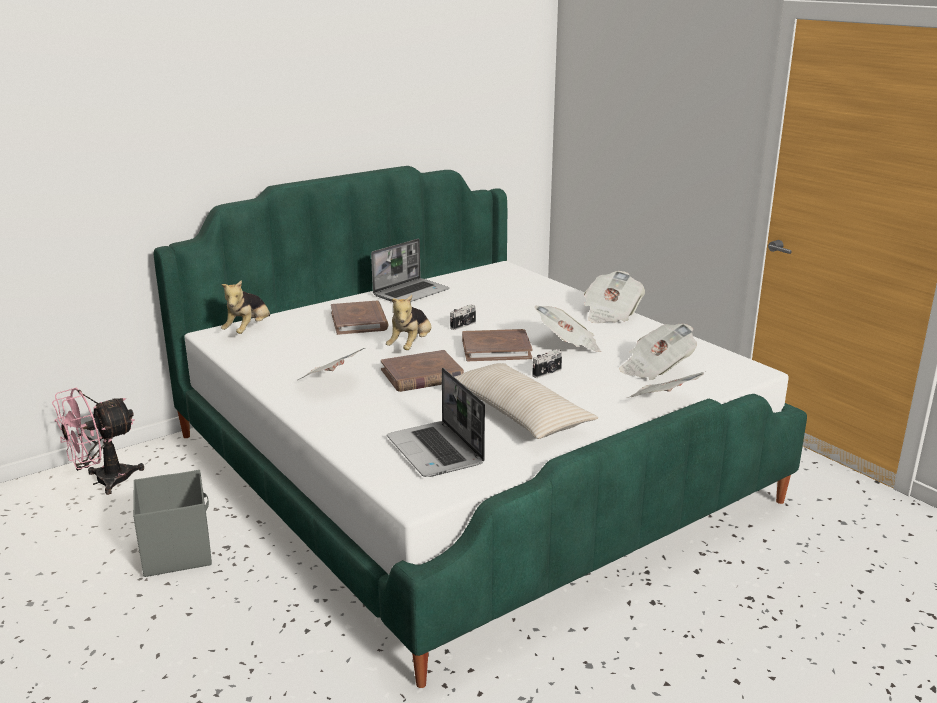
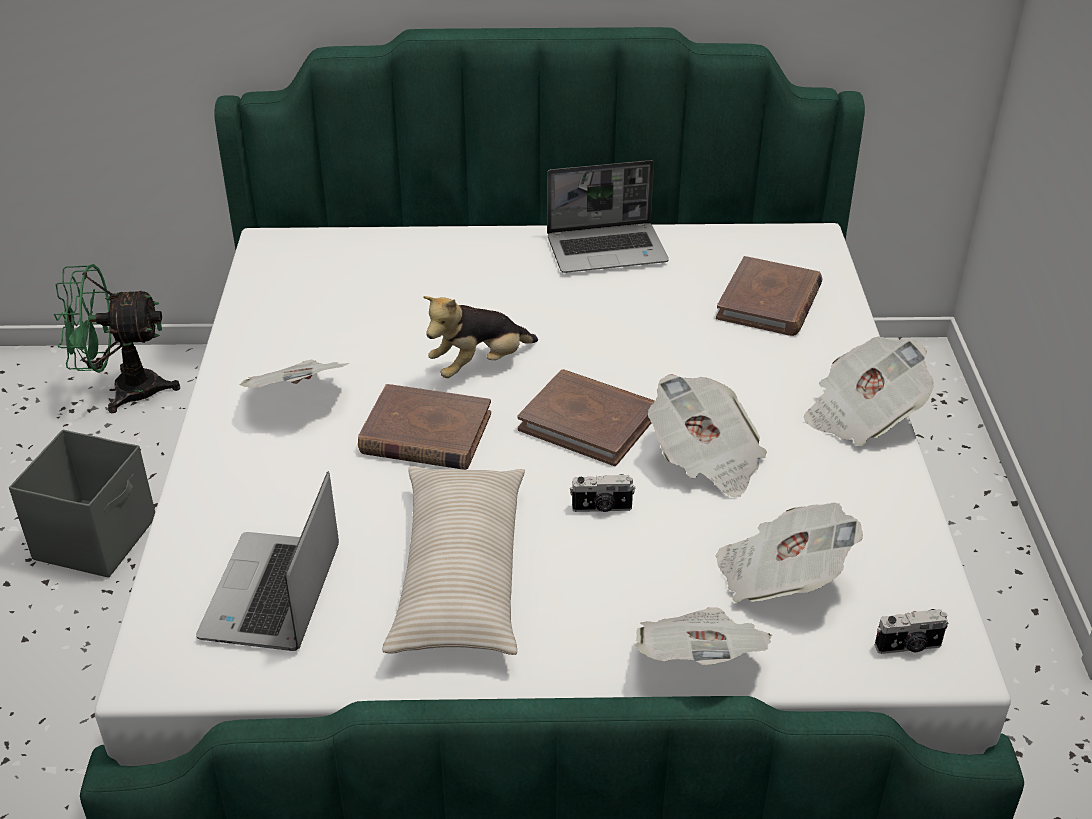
camera: 35 degrees right, 15 degrees up
(103, 481) = (124, 390): pink fan -> green fan
(248, 330) = (317, 250): plush toy -> none
(359, 321) = (470, 285): brown book -> brown book (769, 302)
(464, 326) = (600, 351): camera -> camera (909, 647)

